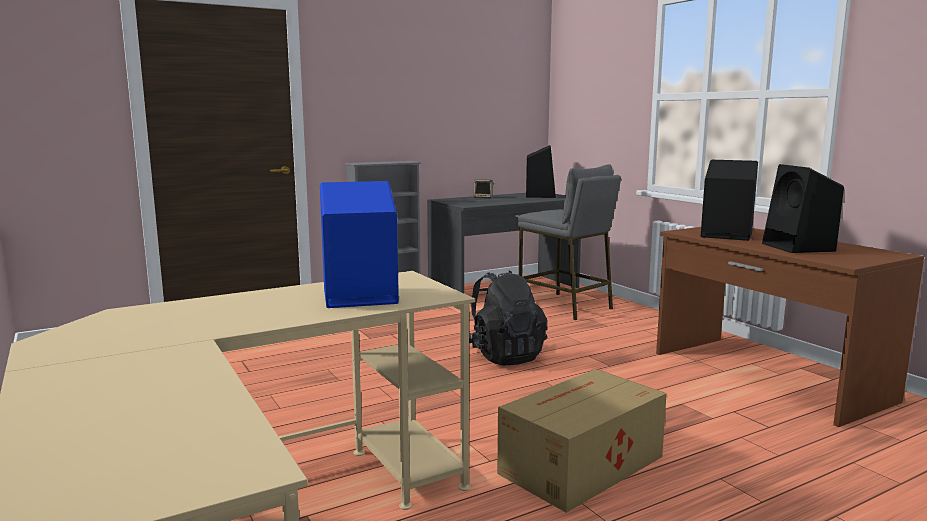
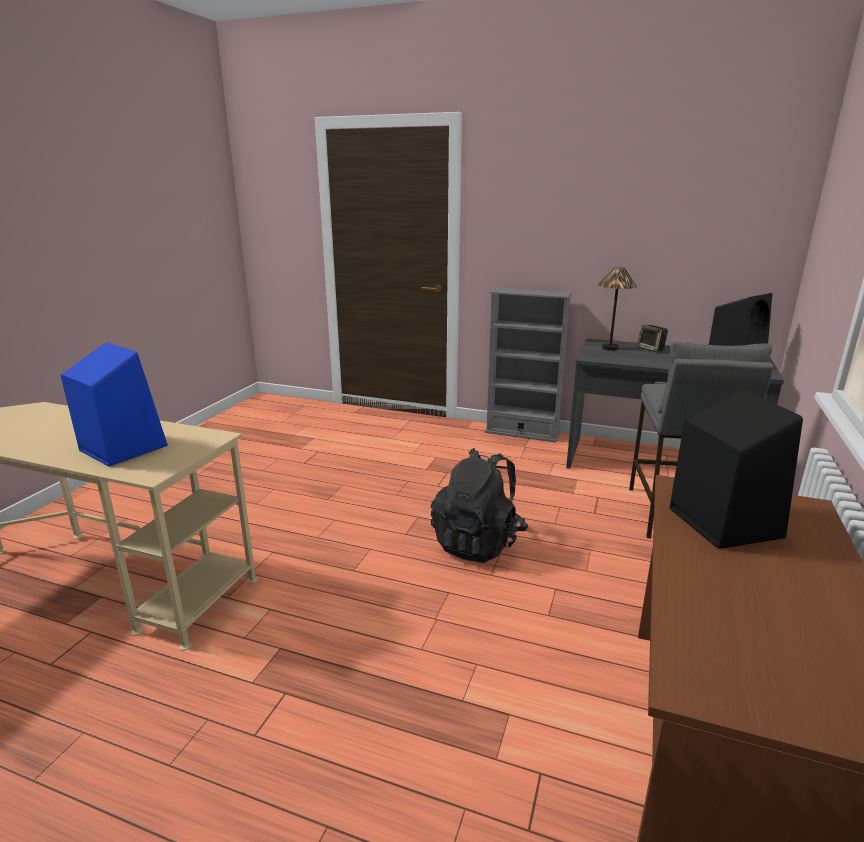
camera: 50 degrees right, 10 degrees up
(460, 201) = (609, 348): none -> table lamp
(579, 465) = (275, 696): cardboard box -> none
(799, 247) = (747, 607): black speaker -> none

